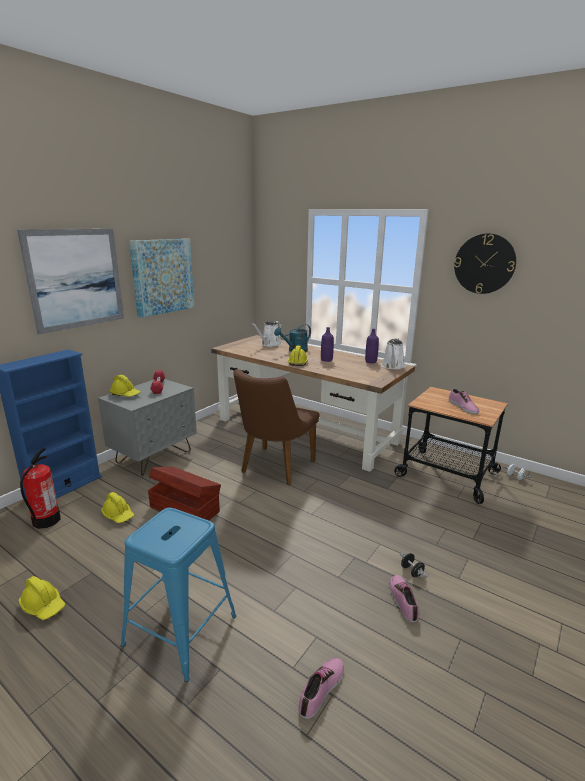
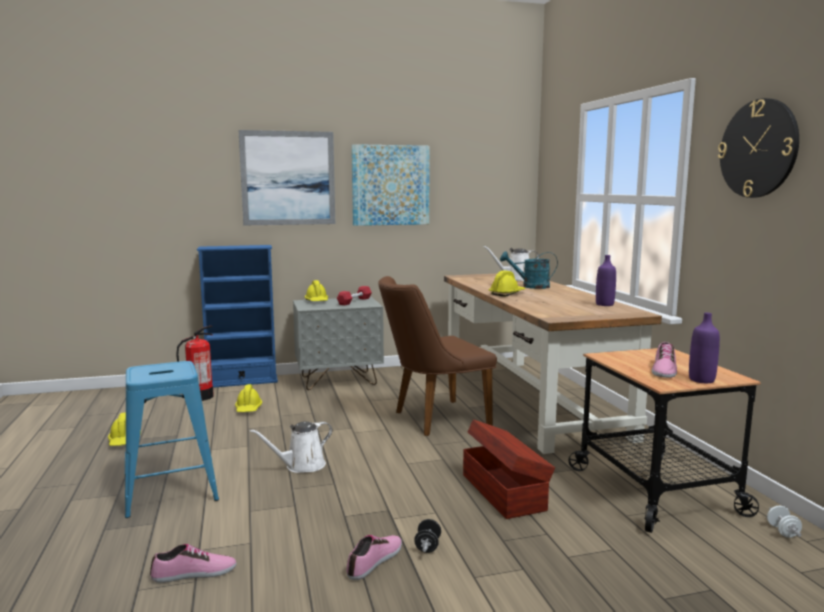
camera: 40 degrees right, 10 degrees down
(184, 508) = (302, 421): brown storage box -> brown storage box (504, 491)
(326, 360) = (548, 296): purple bottle -> purple bottle (701, 380)
(393, 366) = (623, 311): white watering can -> white watering can (301, 466)

